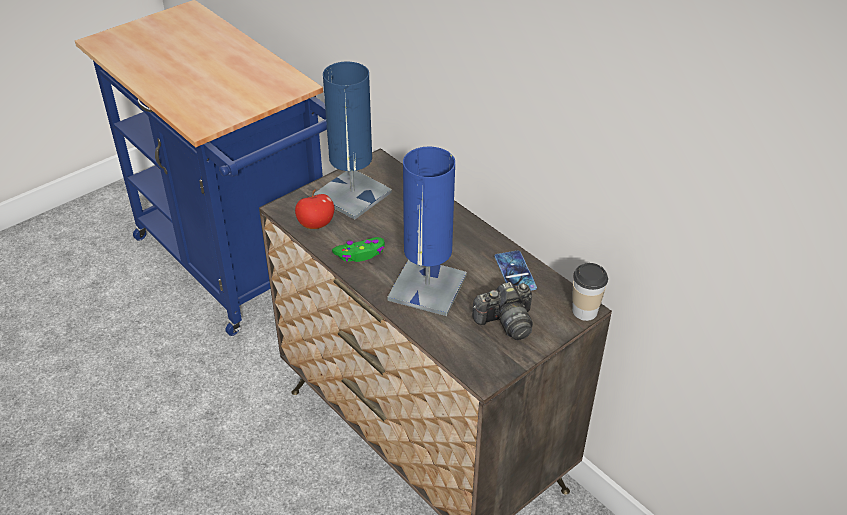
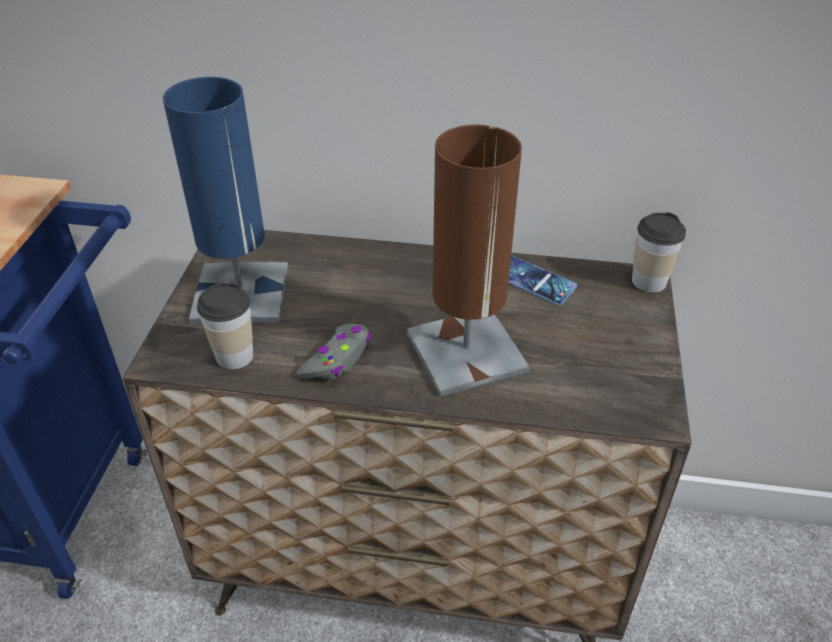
camera: 40 degrees left, 0 degrees up
(316, 224) = (234, 356): apple -> cup
(360, 254) = (337, 359): green game controller -> grey game controller
(427, 287) = (466, 352): blue table lamp -> brown table lamp
(506, 322) = (595, 339): camera -> none

